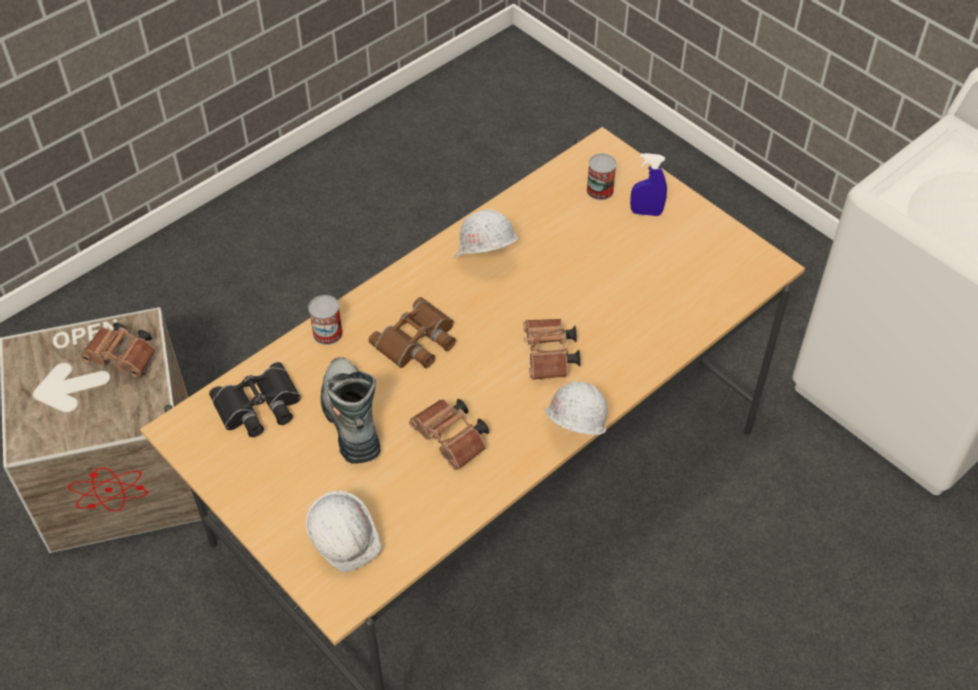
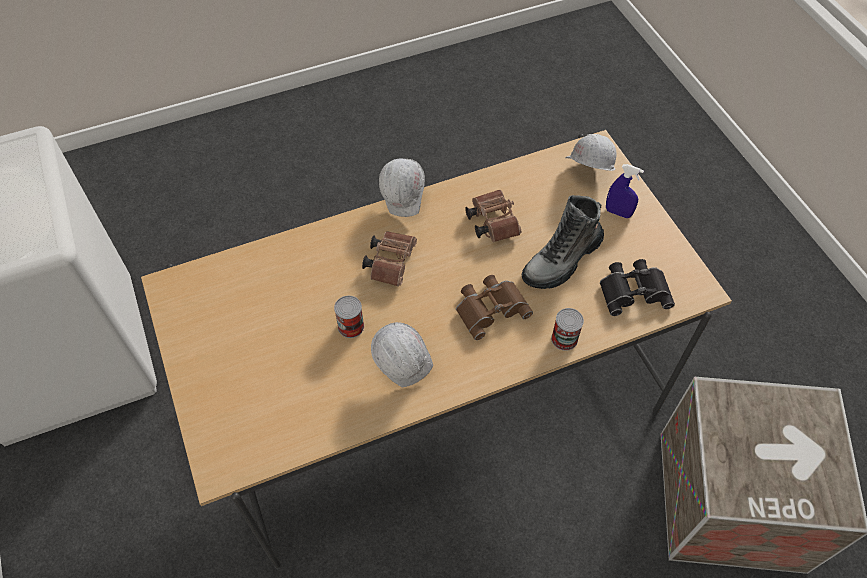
camera: 160 degrees left, 5 degrees up
(124, 358) = (741, 465): brown binoculars -> none
(351, 418) = (562, 260): boot -> boot turned 45 degrees clockwise
(600, 190) = (255, 415): can -> can (351, 326)
(646, 212) = (229, 374): blue spray bottle -> blue spray bottle (618, 212)

